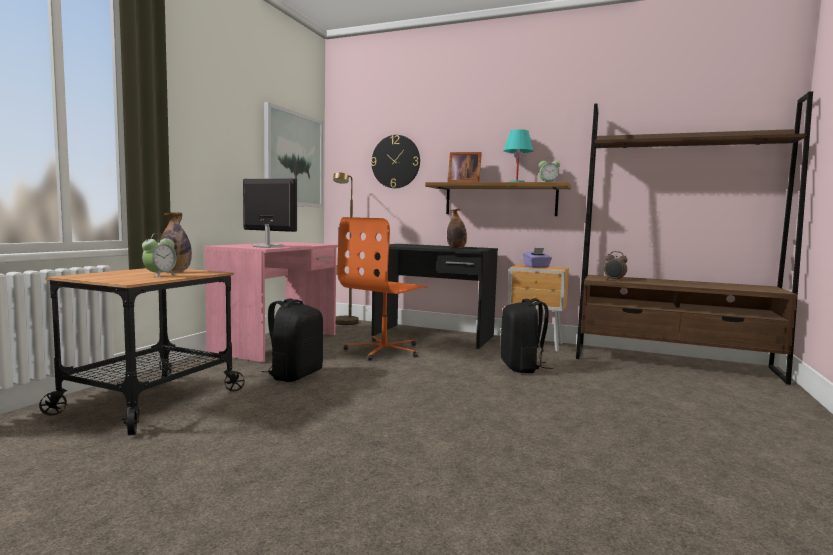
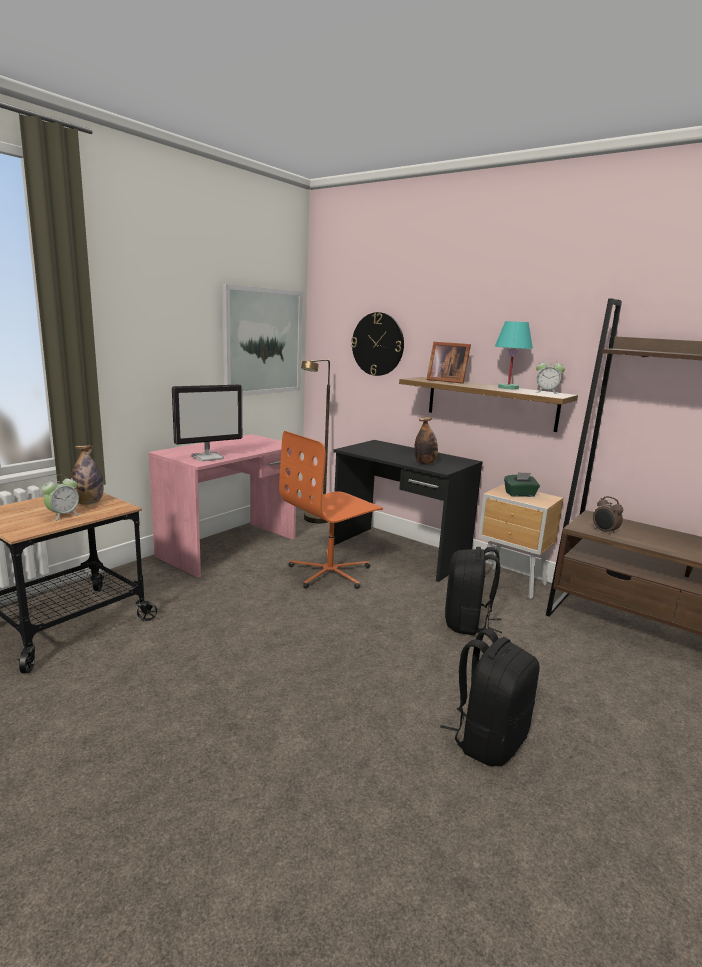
camera: 15 degrees right, 10 degrees up
(267, 247) = (208, 457): monitor -> monitor turned 105 degrees clockwise
(295, 375) = (216, 603): black backpack -> black backpack (488, 740)
(536, 267) = (520, 494): purple tissue box -> green tissue box

